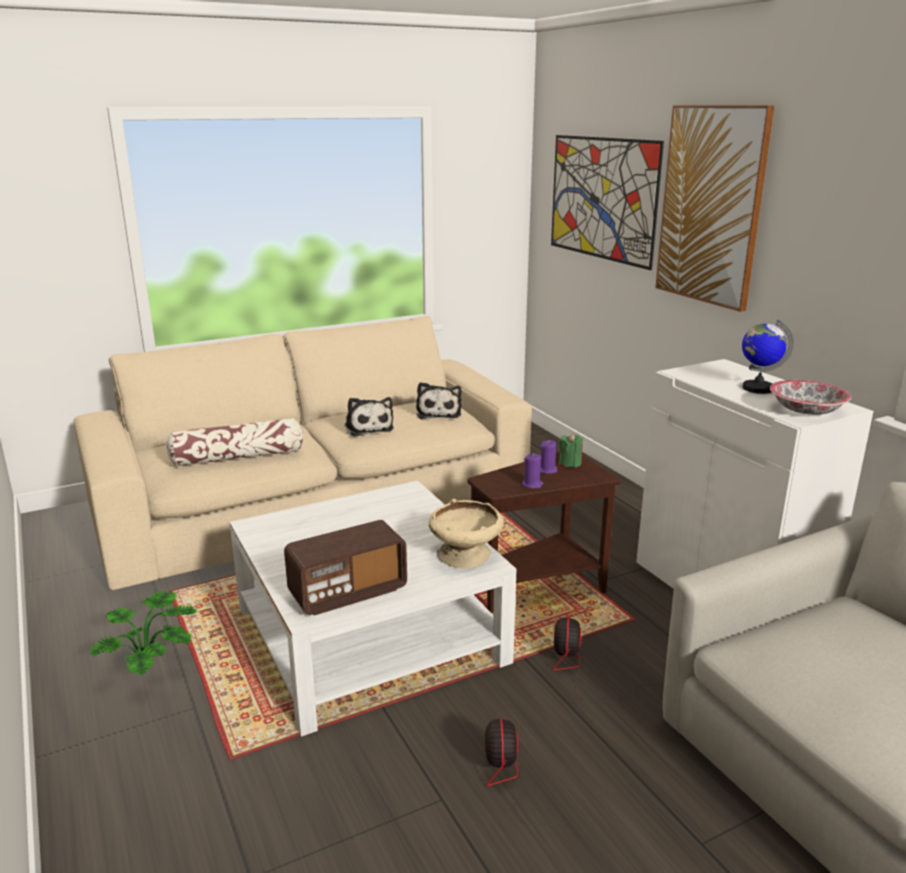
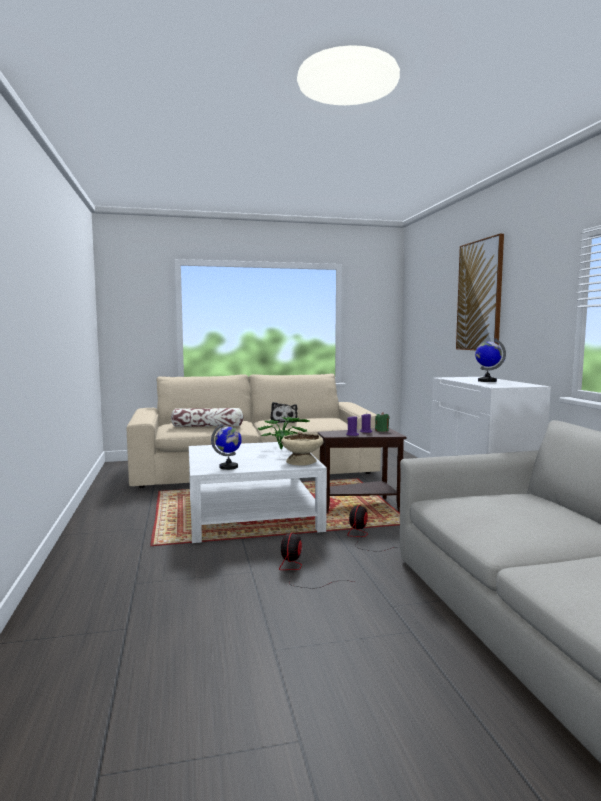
camera: 15 degrees right, 15 degrees down
(153, 665) = (134, 513): potted plant -> potted plant (284, 449)
(348, 592) = (229, 467): radio -> globe
(438, 413) = (327, 420): plush toy -> none
(602, 198) = (432, 306): picture -> none
(807, 411) = (506, 385): bowl -> none

